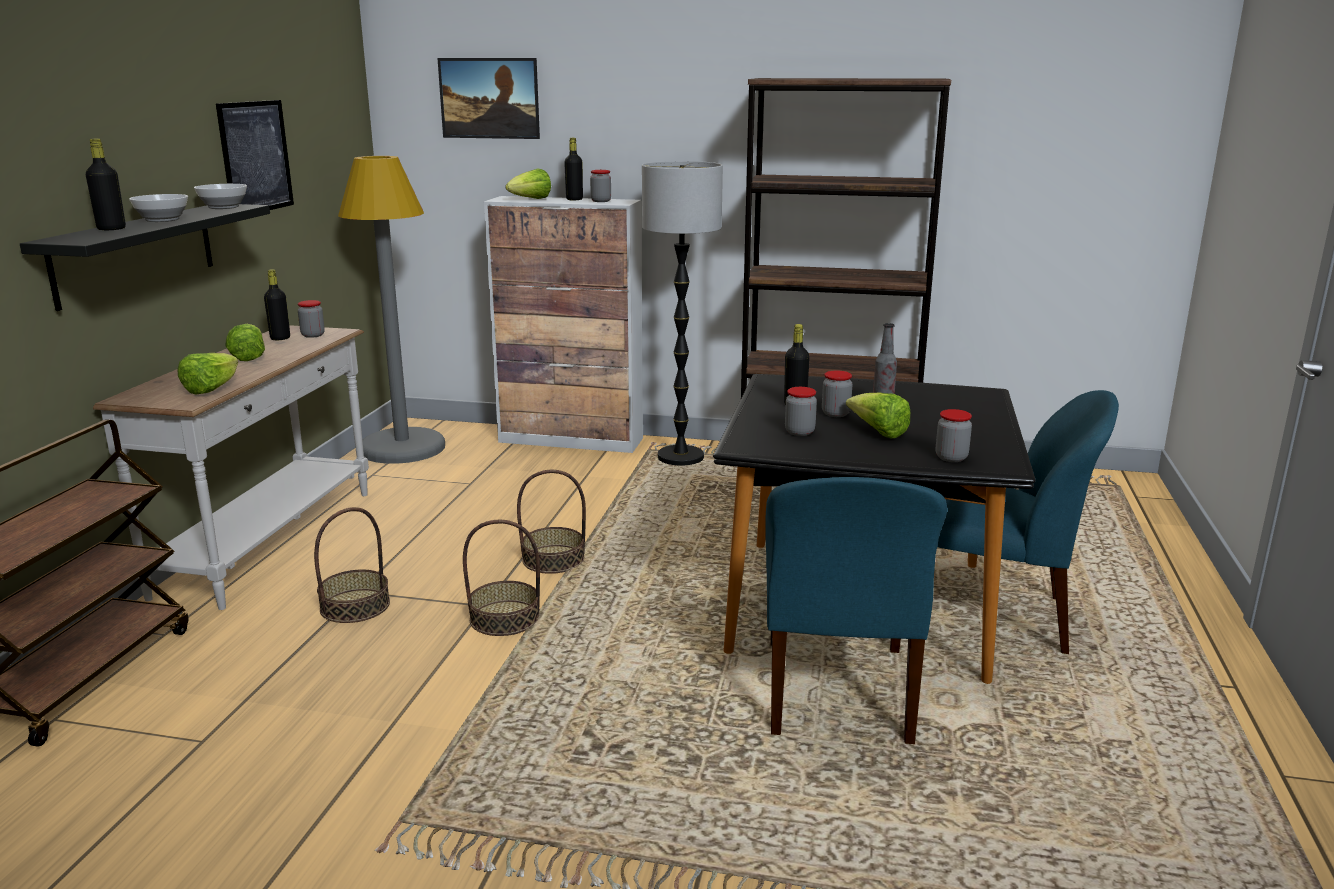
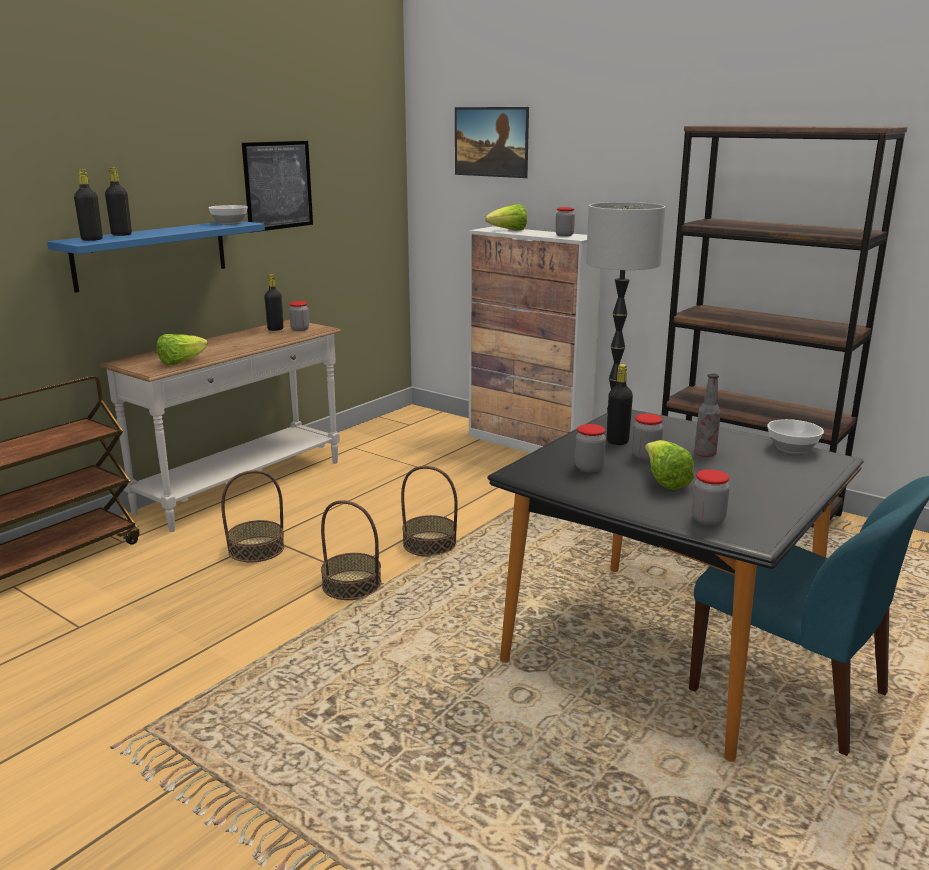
camera: 25 degrees right, 0 degrees up
(135, 253) = (151, 254): black shelf -> blue shelf
(161, 220) = (167, 230): bowl -> bowl (791, 448)
(248, 357) = (236, 341): lettuce -> none
(402, 448) = (393, 429): grey floor lamp -> none
(574, 199) = (545, 232): black bottle -> black bottle (92, 239)
(837, 693) = (571, 727): blue chair -> none

